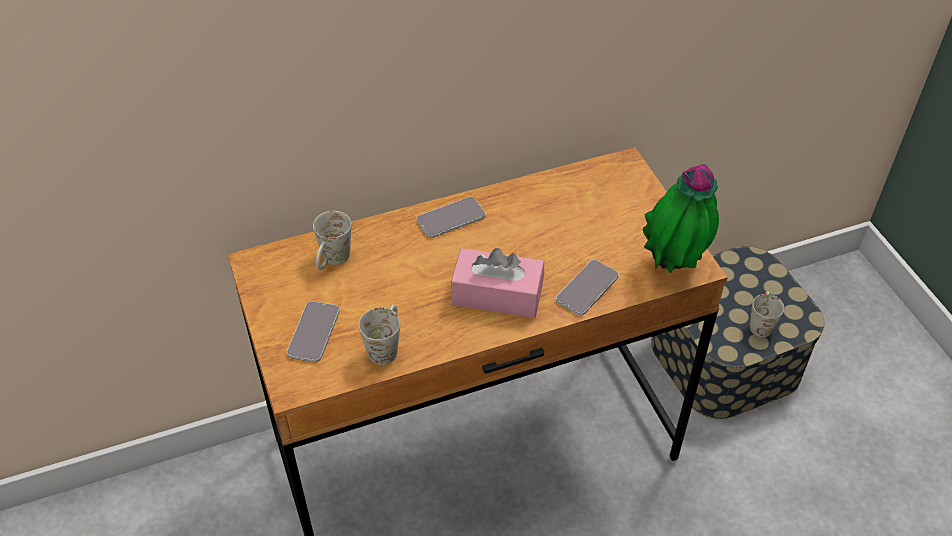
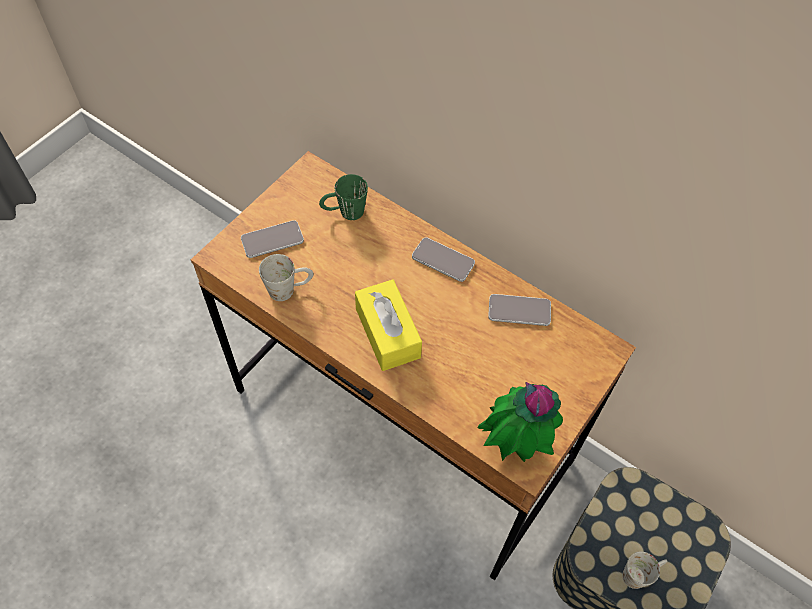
camera: 55 degrees right, 10 degrees up
(332, 261) = (344, 213): white mug -> green mug
(497, 295) = (387, 333): pink tissue box -> yellow tissue box
(587, 288) = (440, 392): phone -> phone (519, 310)

